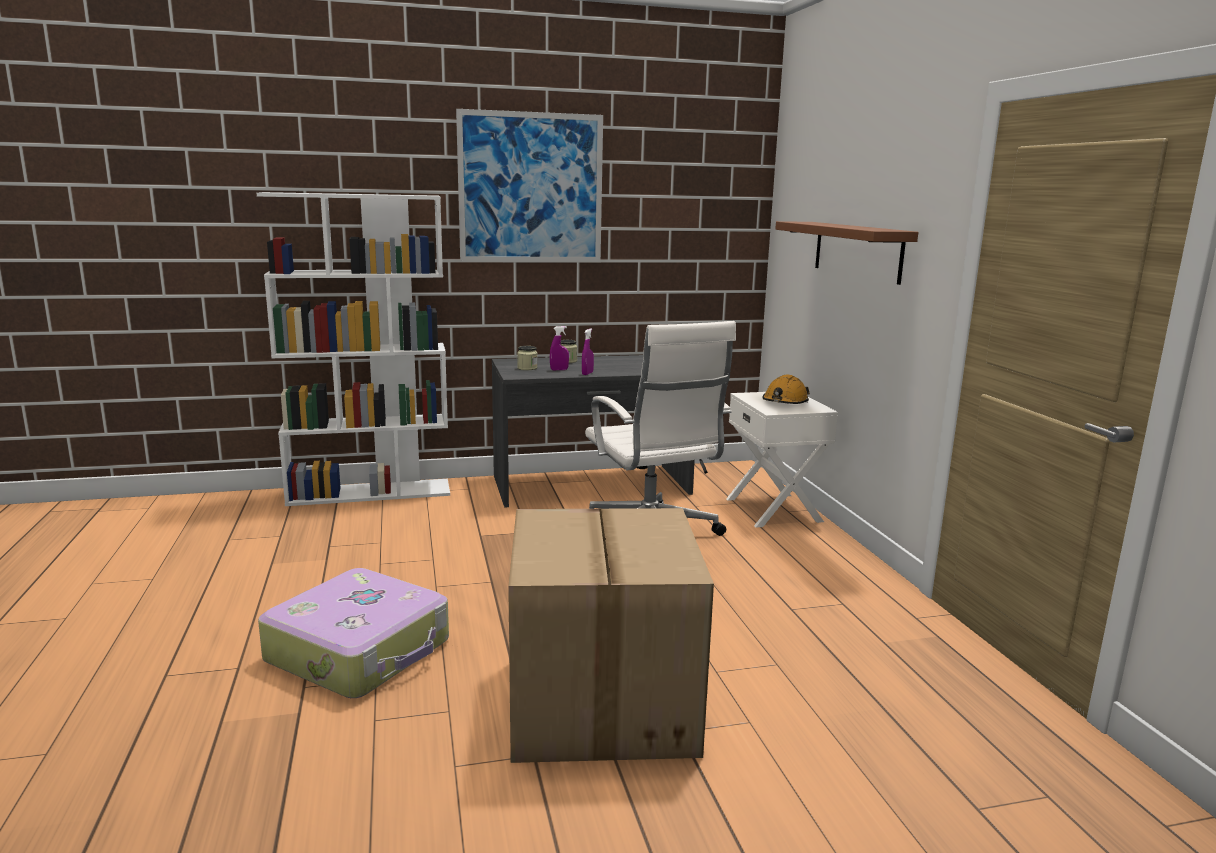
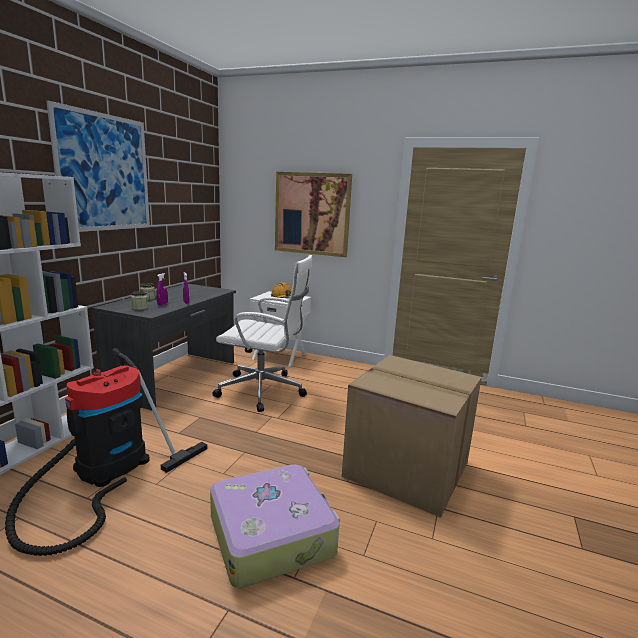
camera: 55 degrees left, 0 degrees up
(376, 535) = (106, 470): none -> vacuum cleaner
(857, 251) = (312, 214): brown shelf -> picture

